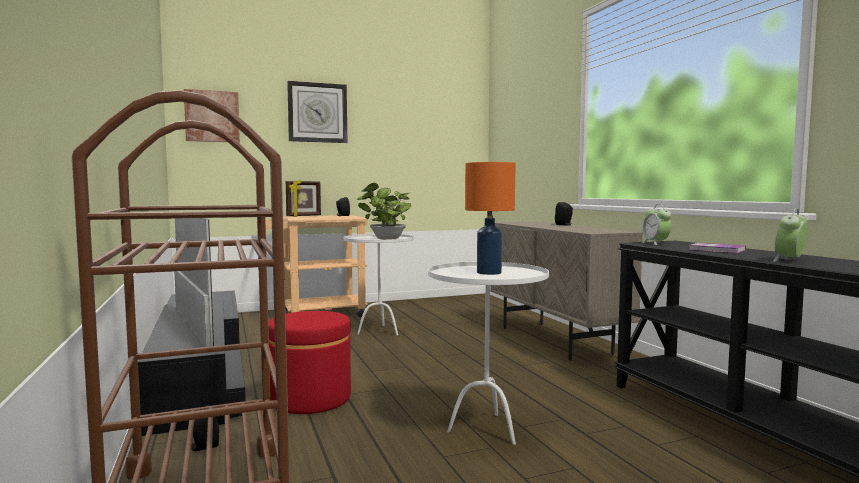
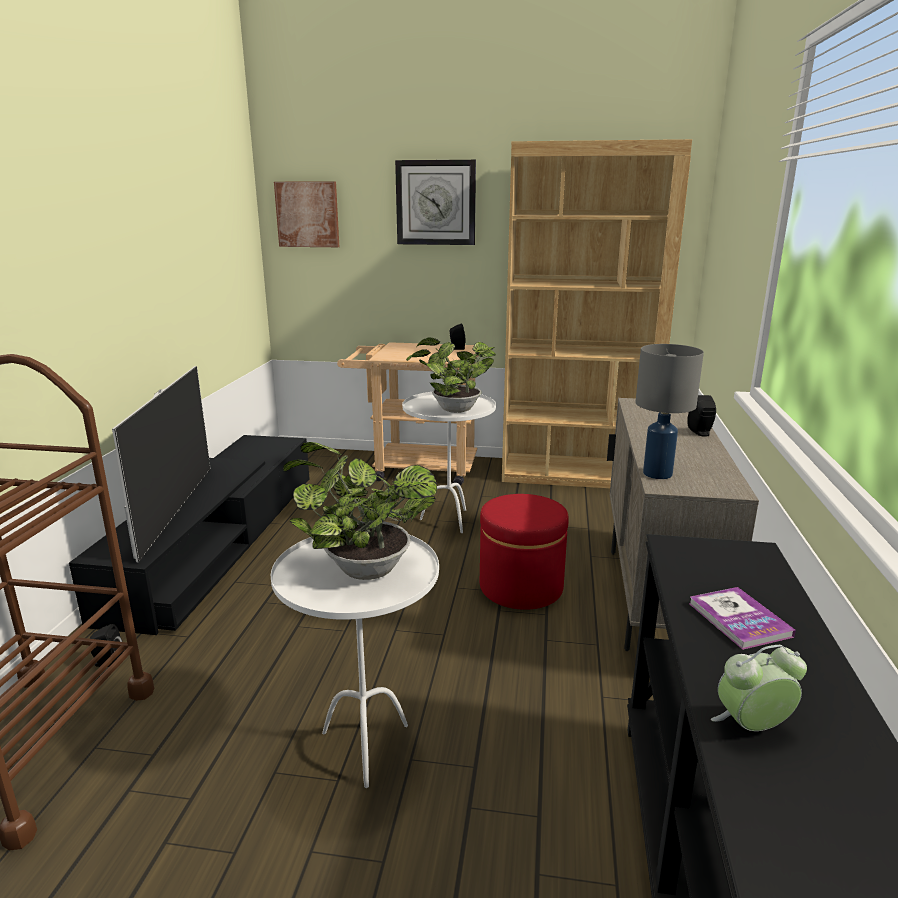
camera: 30 degrees right, 15 degrees up
(304, 216) = (404, 348): picture frame -> none
(310, 398) = (258, 622): red ottoman -> red ottoman (521, 587)
(432, 303) = (575, 475): none -> brown bookcase
(490, 273) = (362, 568): orange table lamp -> potted plant
(580, 231) = (658, 474): none -> grey table lamp
(655, 243) = (697, 555): alarm clock -> none

